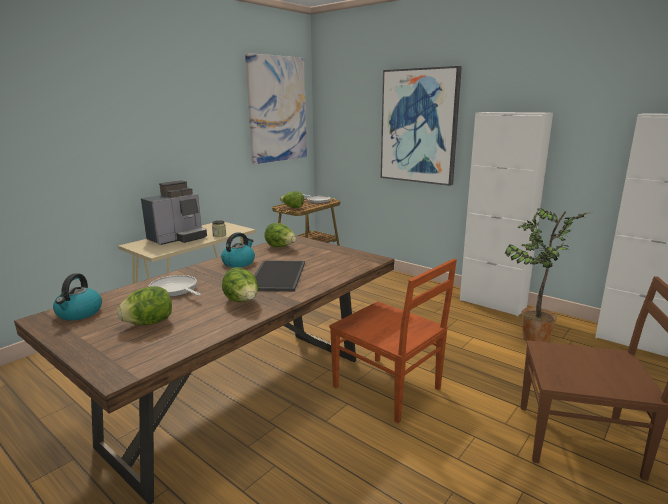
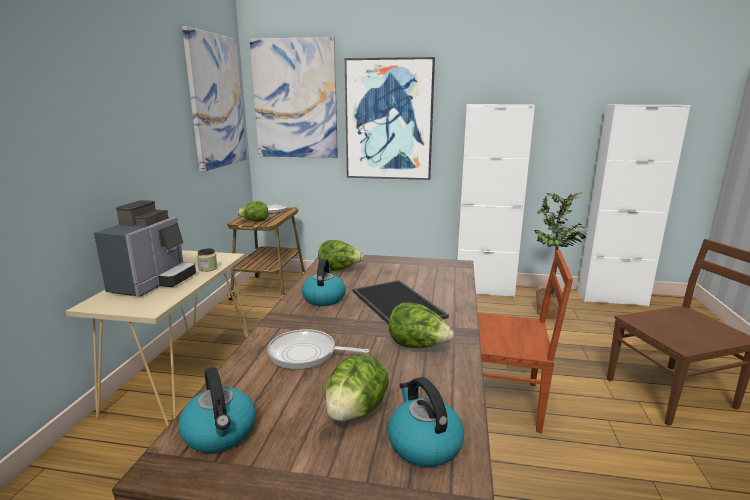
camera: 30 degrees left, 0 degrees up
(153, 346) = (423, 443): none -> kettle
(347, 107) = (295, 99): none -> picture

